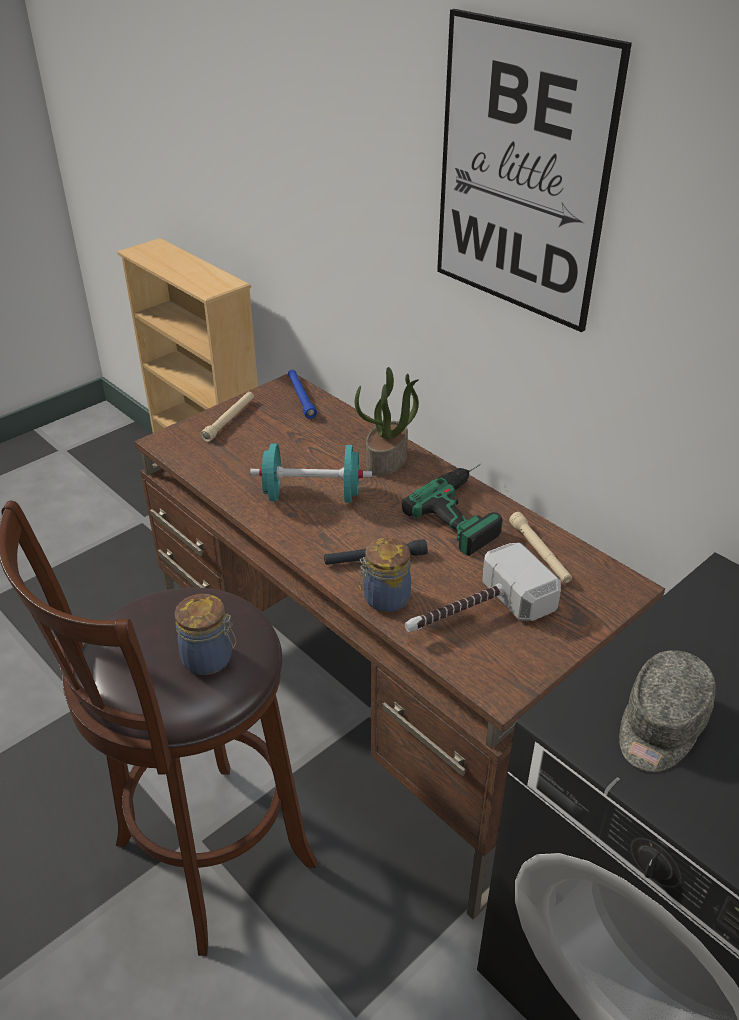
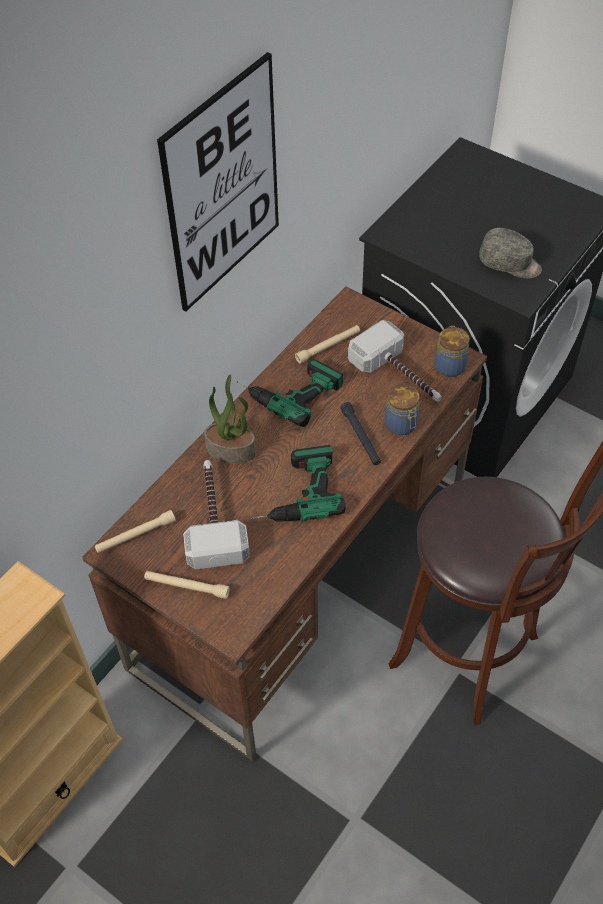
camera: 100 degrees left, 15 degrees up
(209, 659) = (500, 504): jar -> jar (449, 365)
(301, 397) = (135, 535): blue flashlight -> beige flashlight
(301, 441) = (214, 518): none -> hammer
(312, 496) = (293, 492): turquoise dumbbell -> power drill

